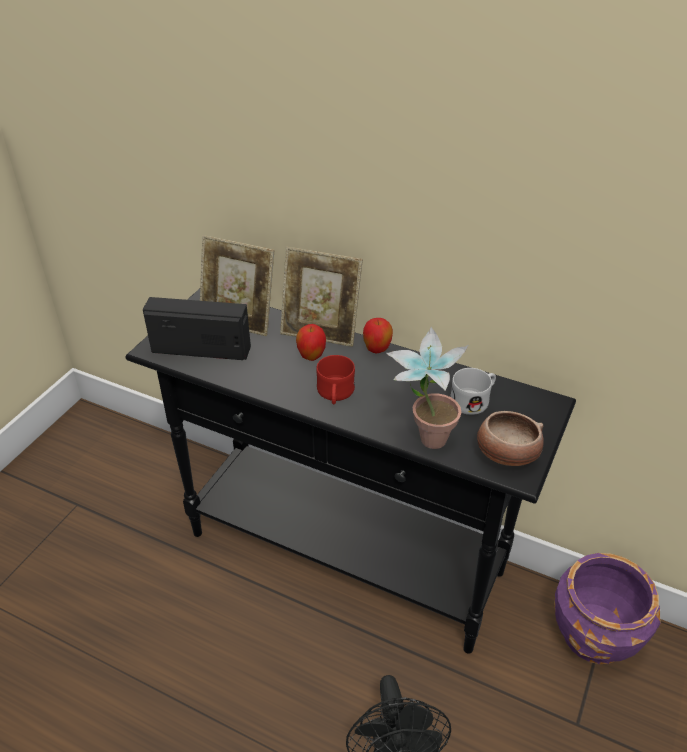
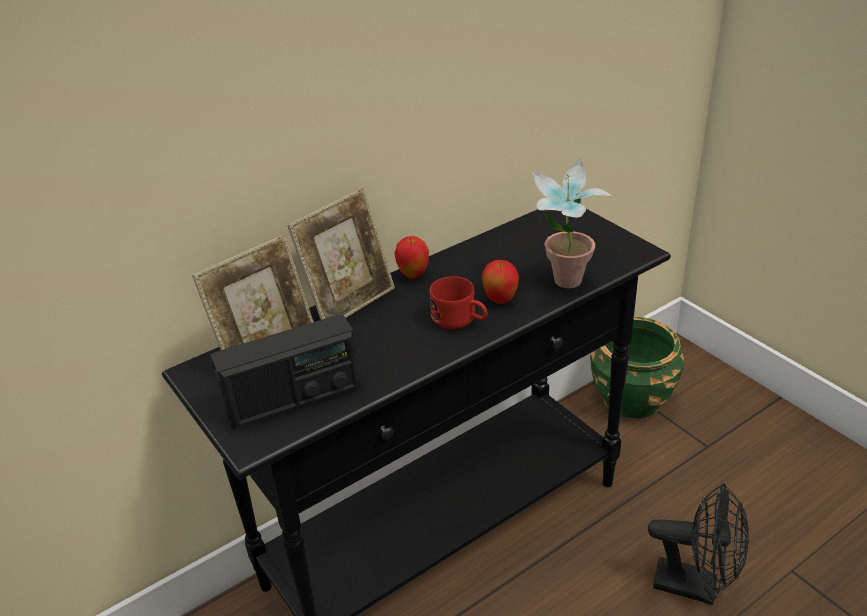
camera: 60 degrees left, 5 degrees down
(201, 349) = (293, 399): radio -> radio turned 150 degrees counterclockwise
(311, 357) = (386, 319): apple -> apple (500, 300)
(474, 400) = (531, 243): white mug -> none
(506, 454) = (612, 249): bowl -> none
(595, 635) = (632, 398): purple planter -> green planter

